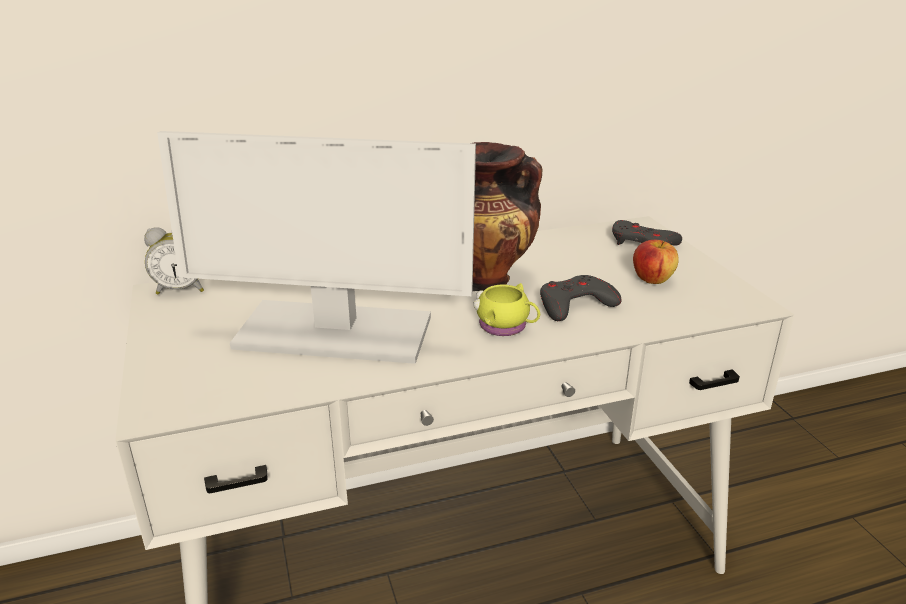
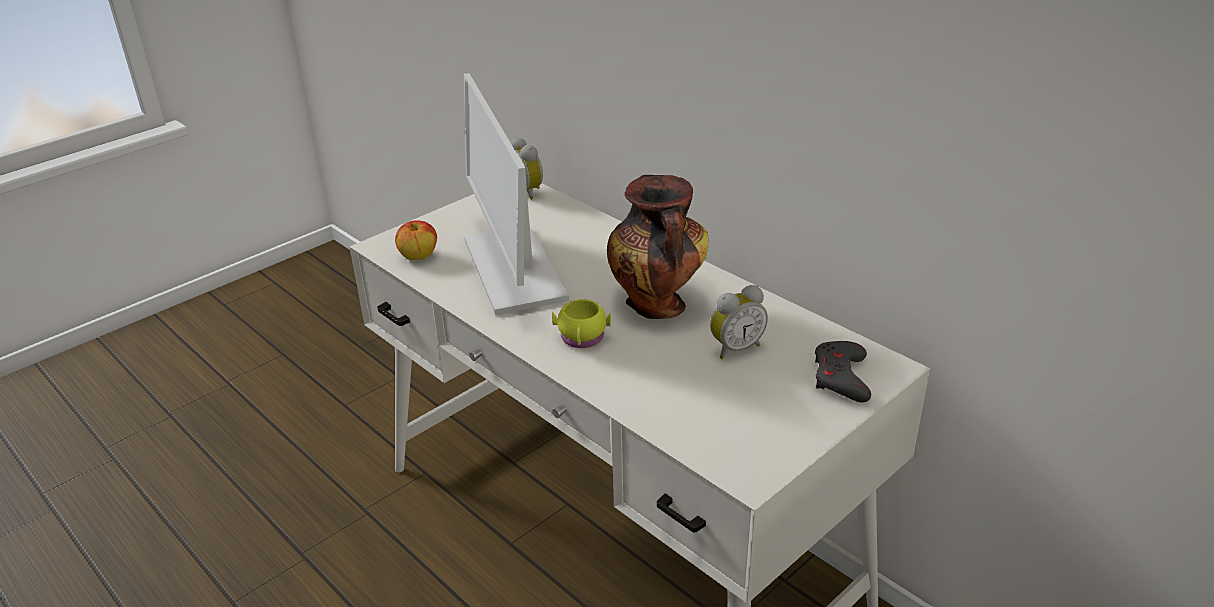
camera: 65 degrees right, 5 degrees up
(575, 304) = (652, 365): grey game controller -> none
(576, 266) = (735, 348): none -> alarm clock
(652, 279) = (749, 400): apple -> apple (419, 256)

